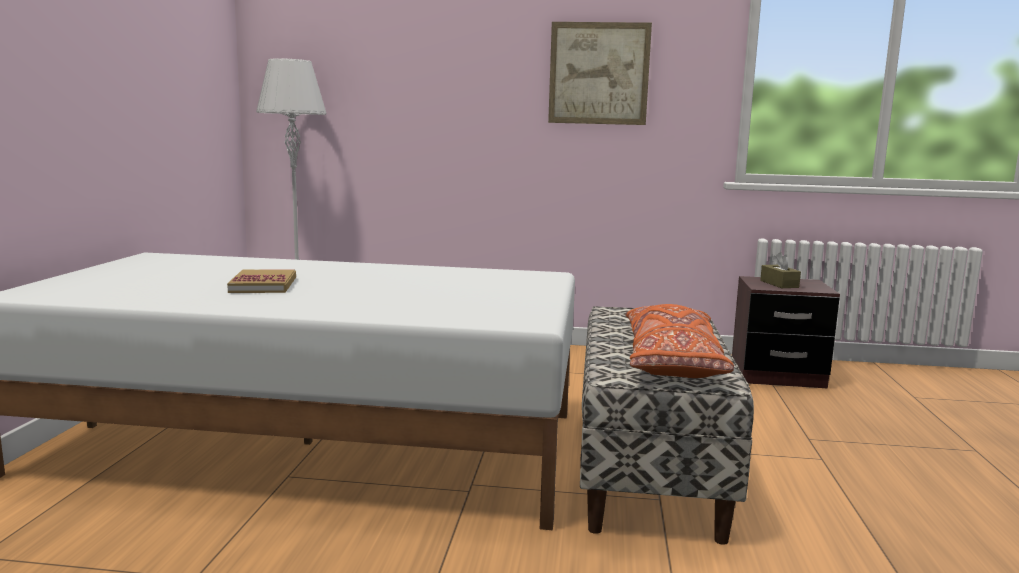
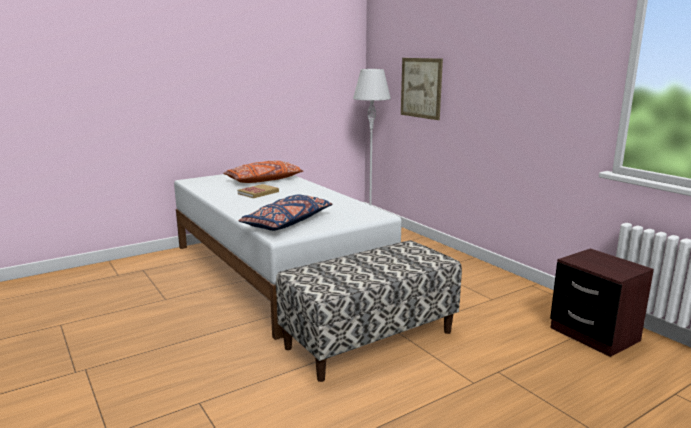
camera: 50 degrees right, 5 degrees up
(476, 307) = (287, 223): none -> blue pillow
(599, 73) = (525, 79): picture -> picture (421, 88)
(672, 361) = (341, 277): orange pillow -> orange pillow (263, 180)
(779, 284) = (597, 262): brown tissue box -> none

